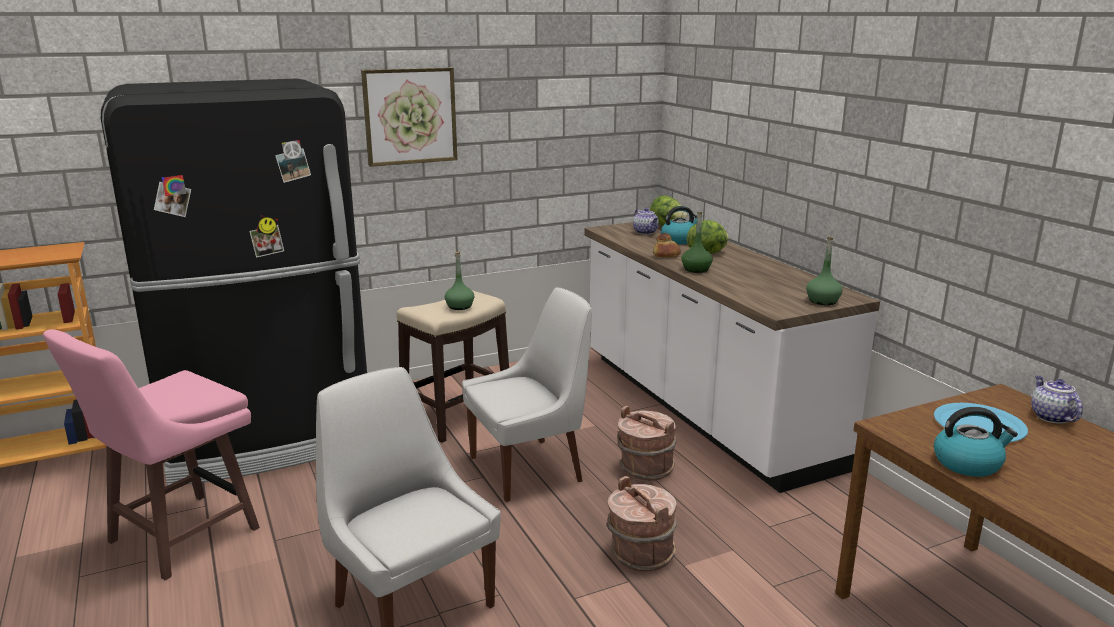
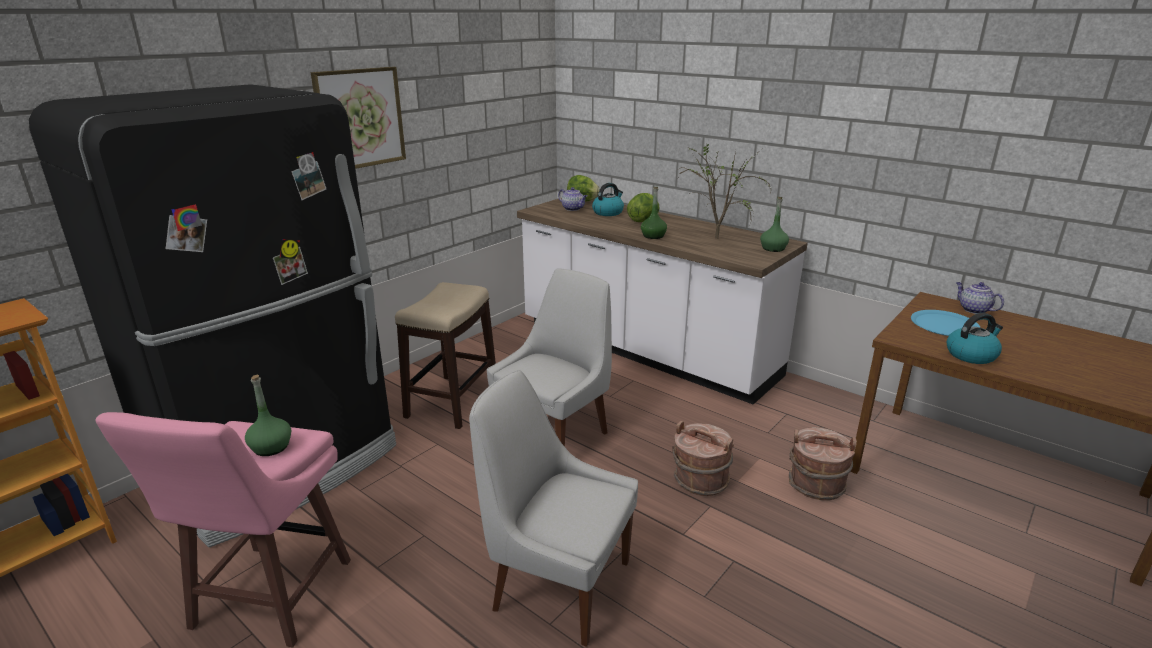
camera: 25 degrees left, 5 degrees up
(459, 306) = (452, 300): green bottle -> green bottle (271, 447)
(645, 468) = (645, 409): brown bucket -> brown bucket (816, 485)
(666, 255) = (615, 227): bread -> none
(766, 282) = (716, 239): none -> potted plant

